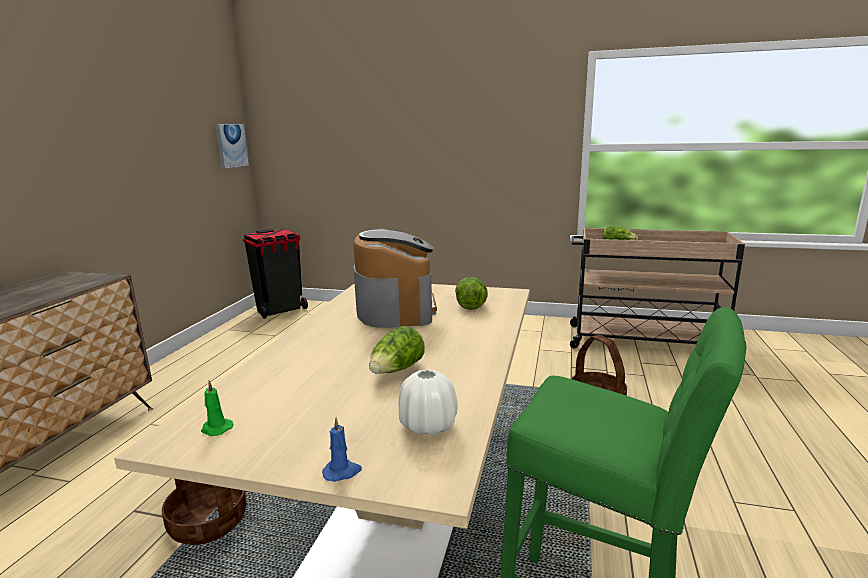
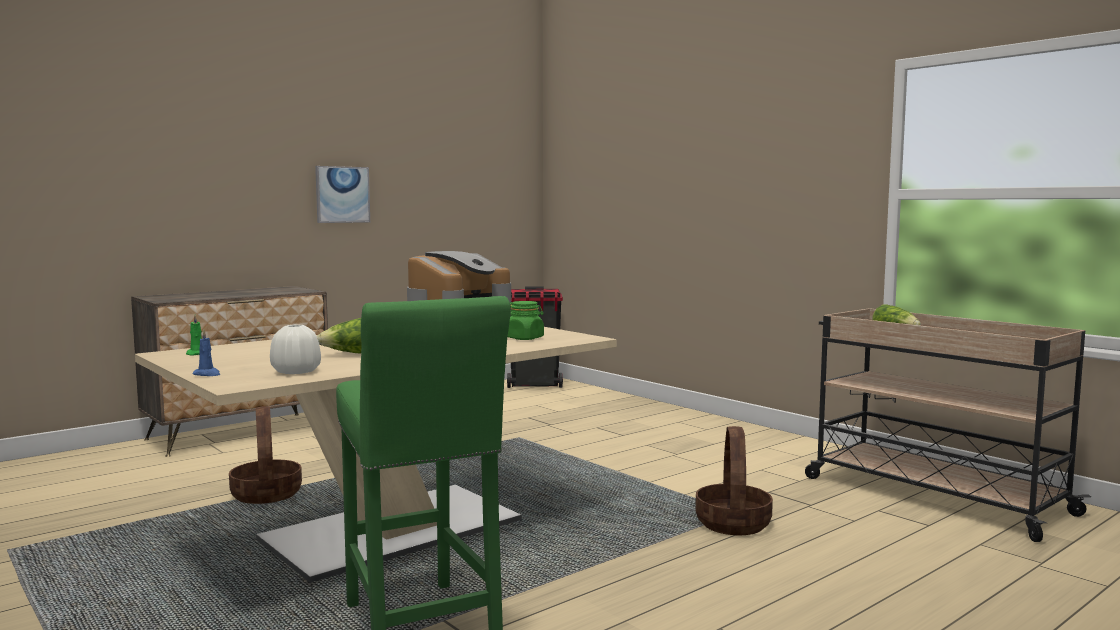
camera: 35 degrees right, 10 degrees down
(231, 145) = (513, 189): picture -> picture (342, 194)
(470, 304) = (525, 338): lettuce -> green jar

